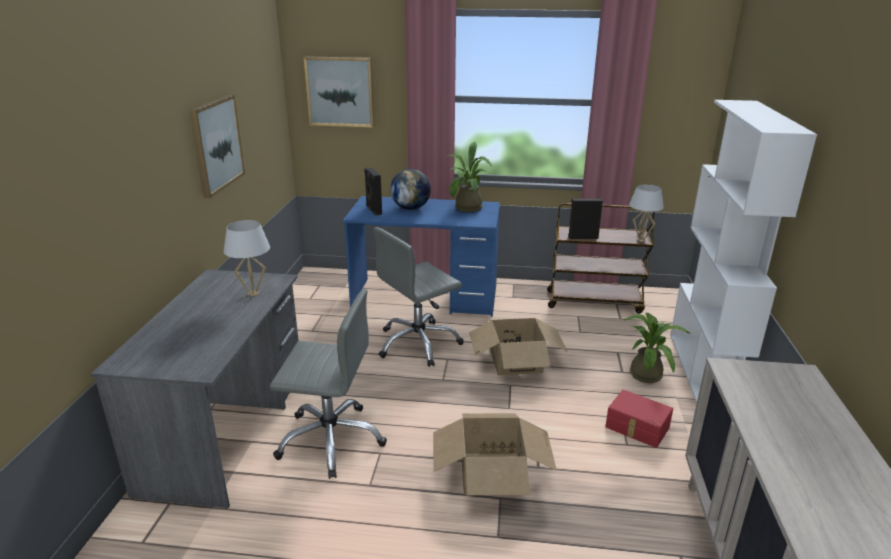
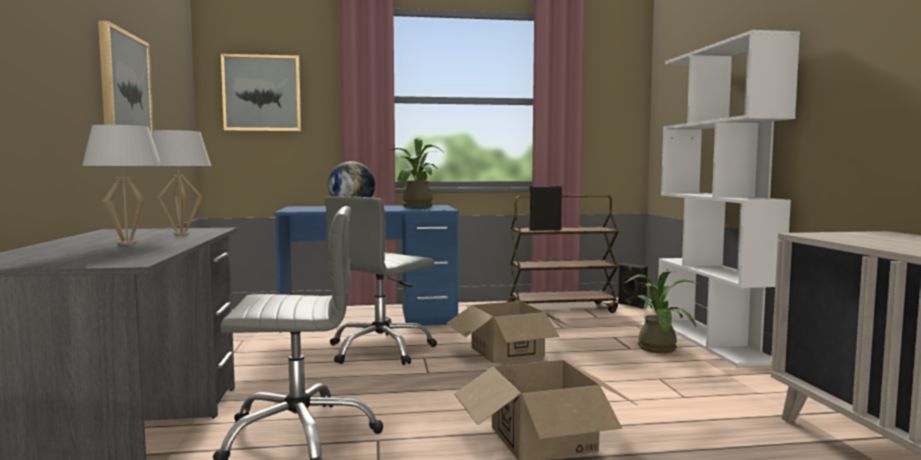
camera: 15 degrees left, 20 degrees down
(373, 210) = (308, 209): black speaker -> black speaker (631, 305)
(636, 428) = (683, 384): red storage box -> none
(641, 240) = (604, 229): white table lamp -> white table lamp (127, 243)

